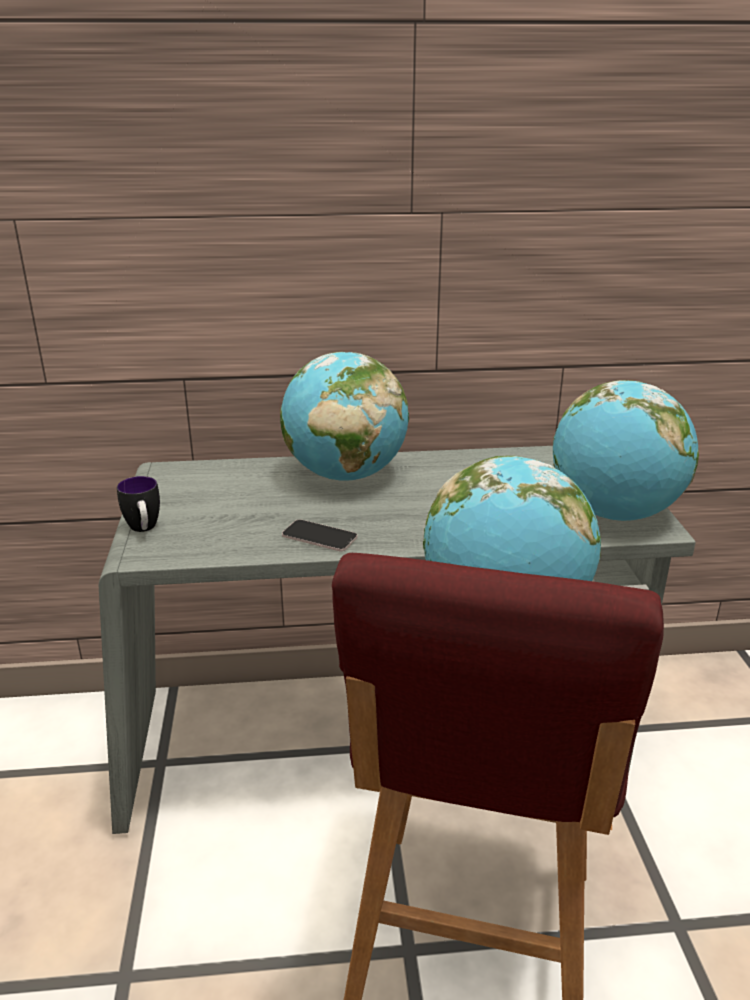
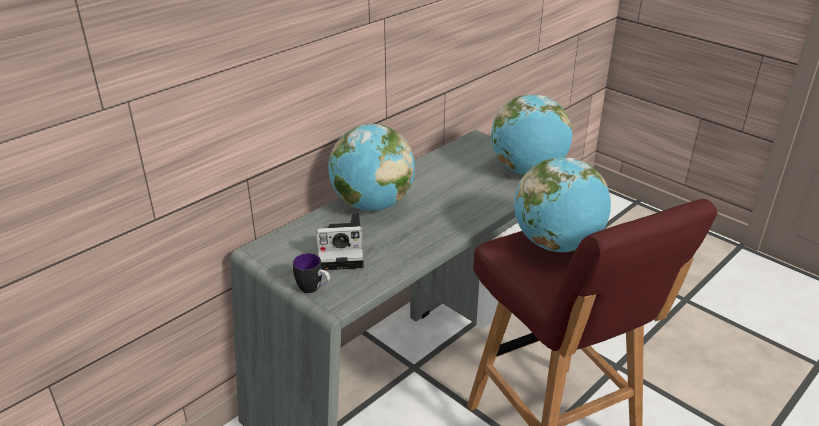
camera: 40 degrees left, 5 degrees up
(234, 507) = (343, 252): none -> camera
(319, 536) = (415, 246): phone -> none

